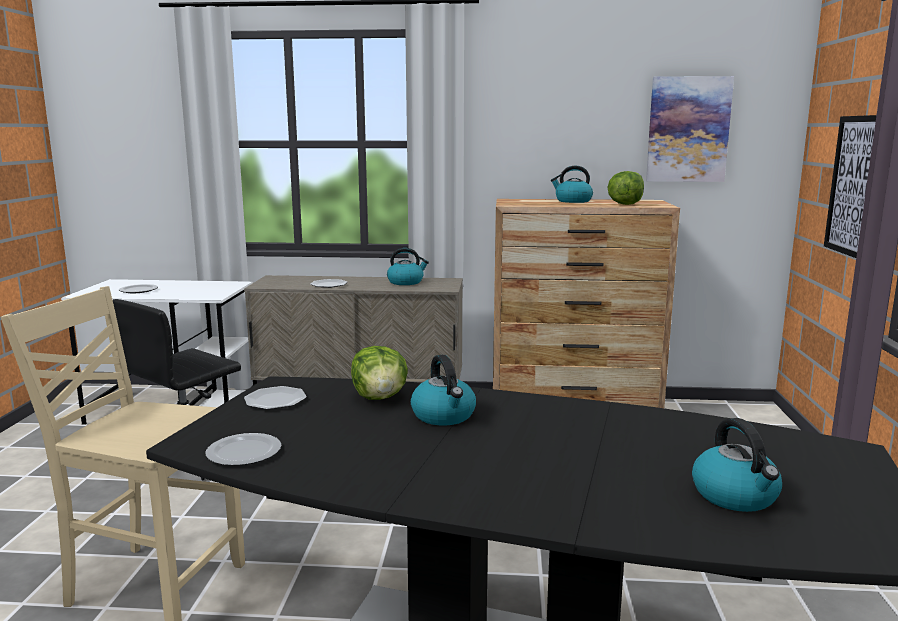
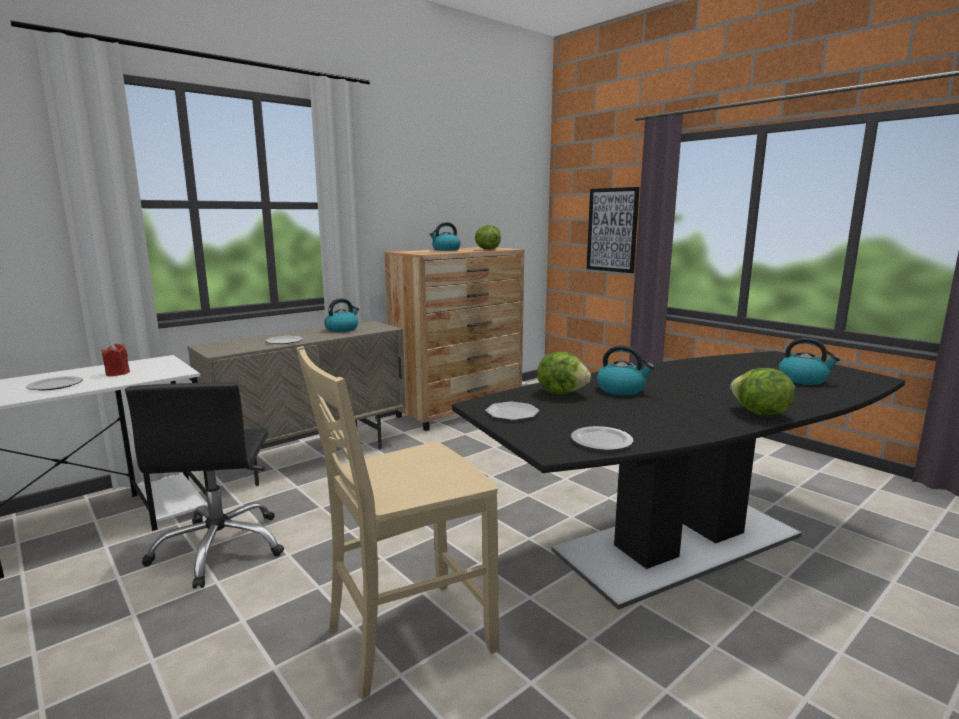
camera: 45 degrees left, 0 degrees up
(185, 289) = (117, 373): none -> red candle
(485, 502) = (759, 413): none -> lettuce
(688, 129) = (495, 196): picture -> none

